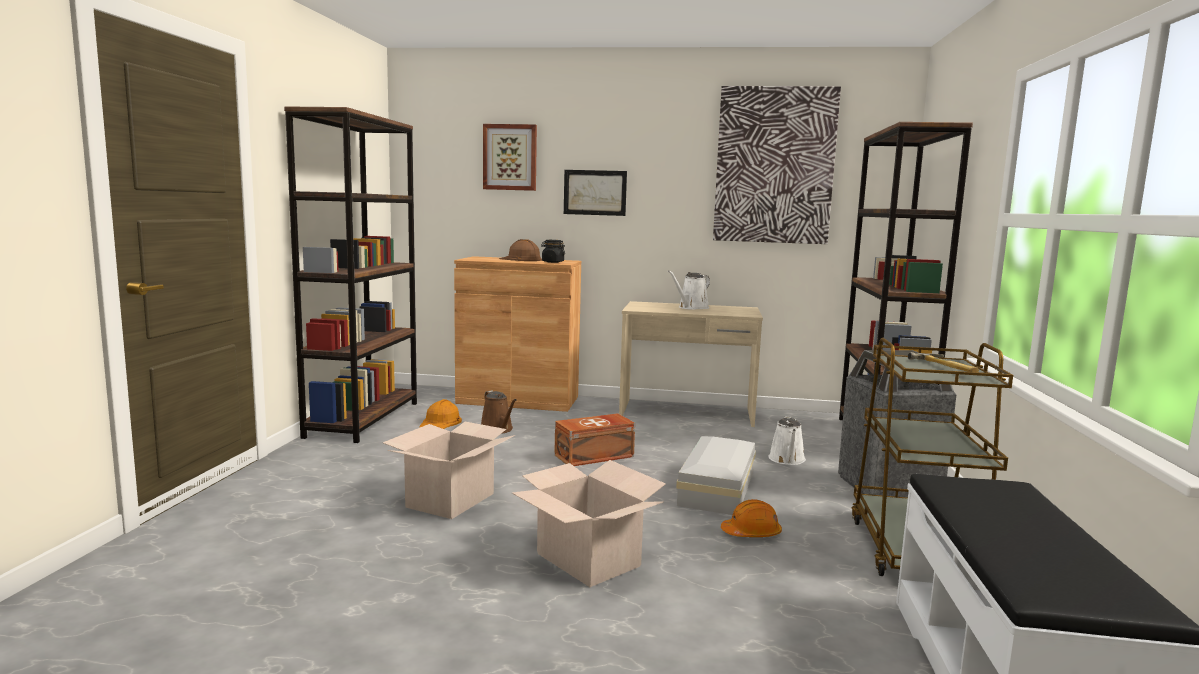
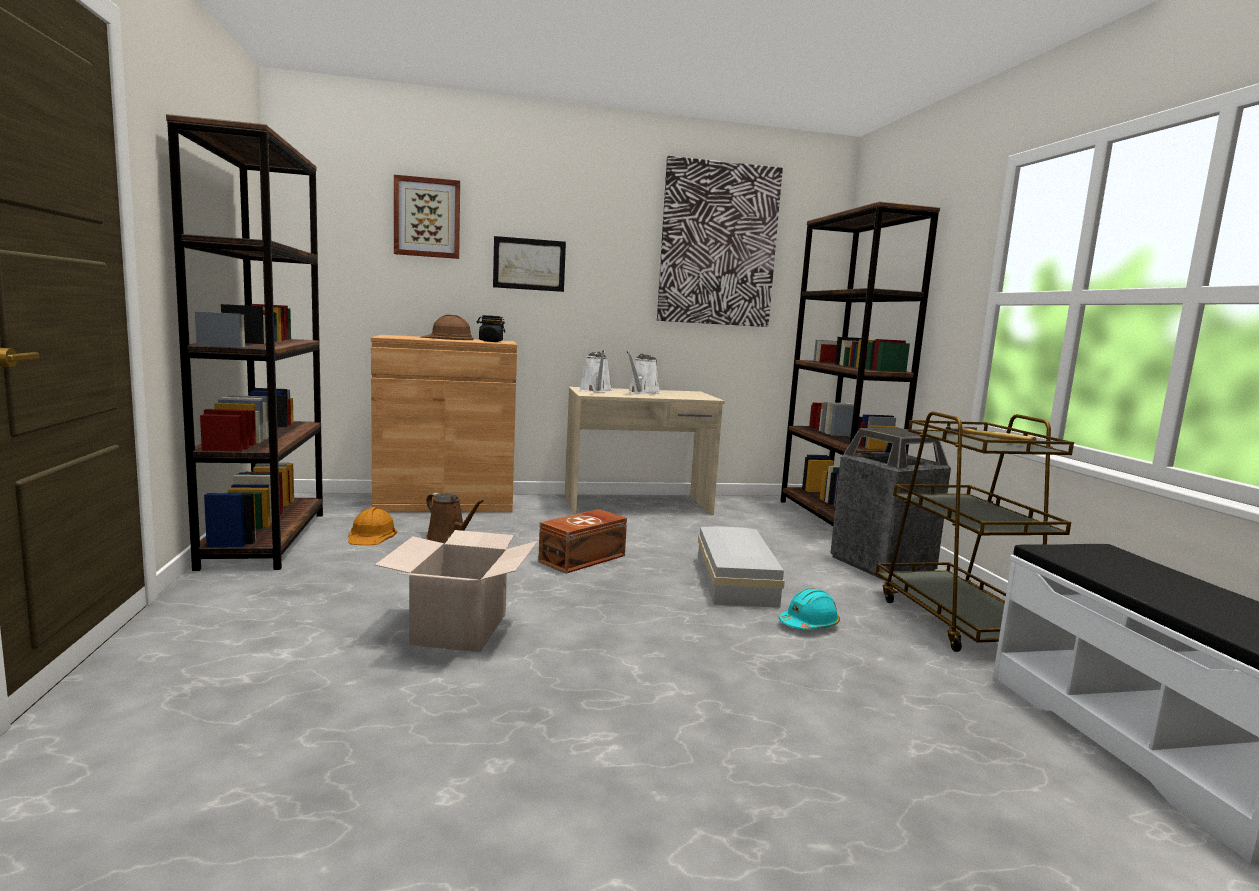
camera: 20 degrees left, 0 degrees up
(589, 559) = (678, 678): cardboard box -> none
(751, 533) = (809, 624): orange hard hat -> turquoise hard hat
(787, 460) = (772, 545): white watering can -> white watering can (596, 390)

